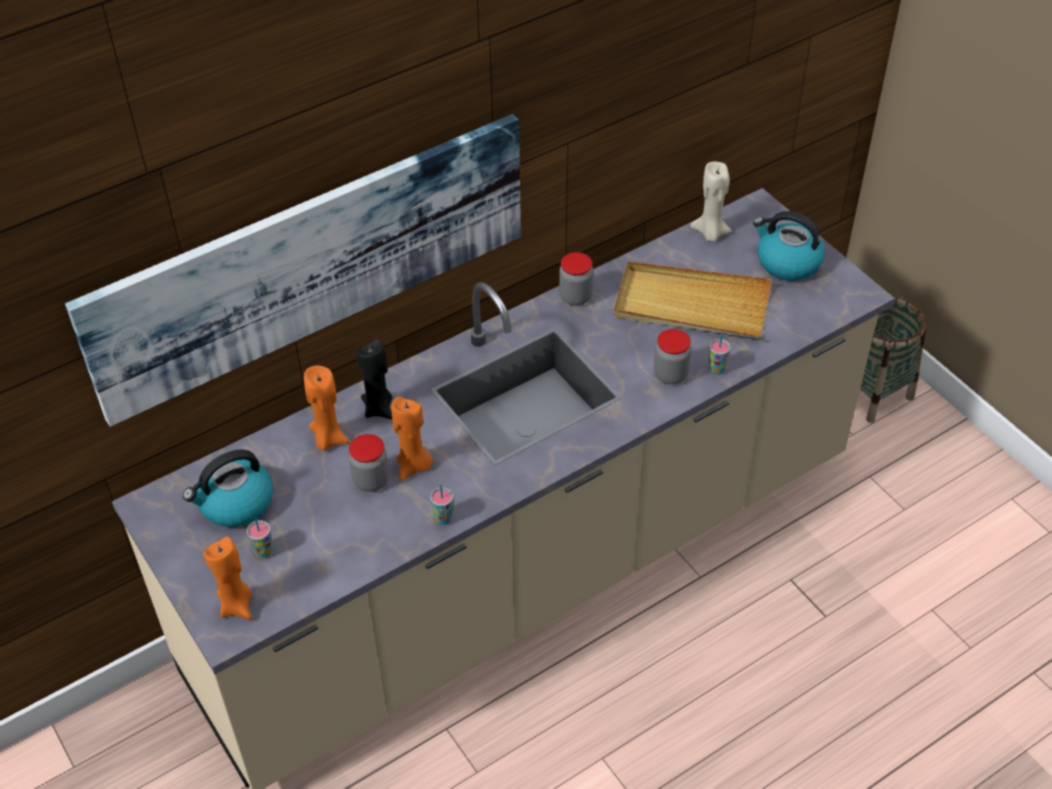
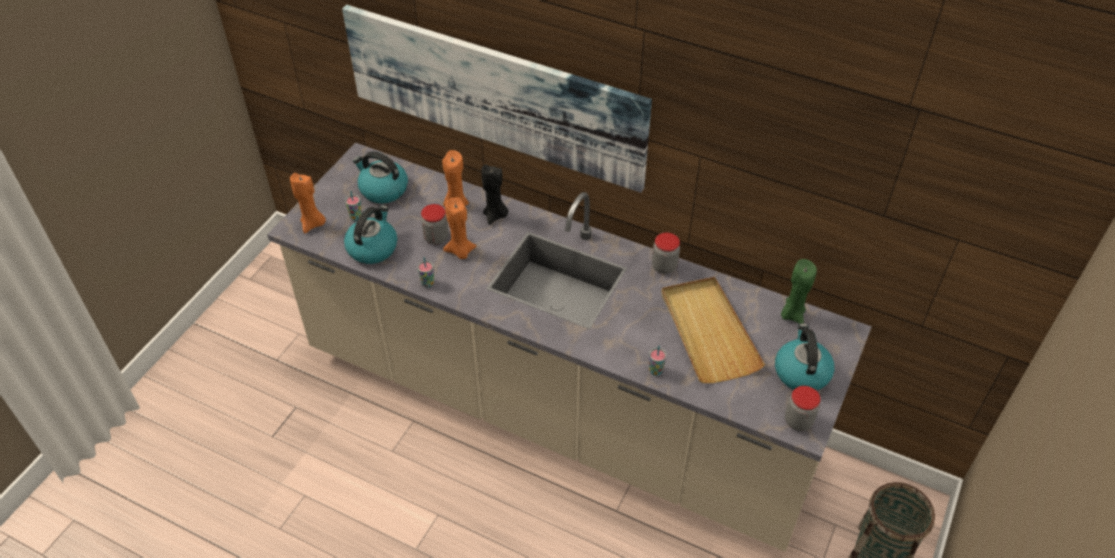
camera: 60 degrees right, 0 degrees up
(336, 553) = (372, 247): none -> kettle
(670, 374) = (630, 346): jar -> jar (798, 421)
(710, 233) = (792, 314): beige candle -> green candle

